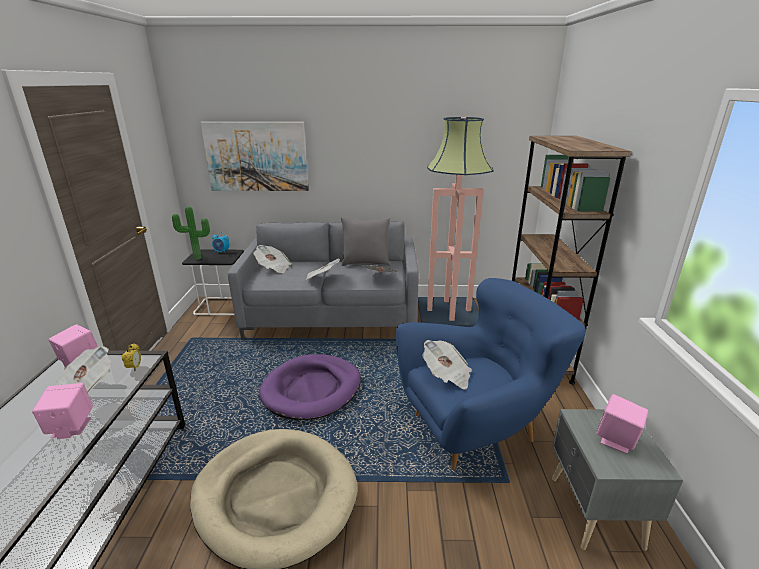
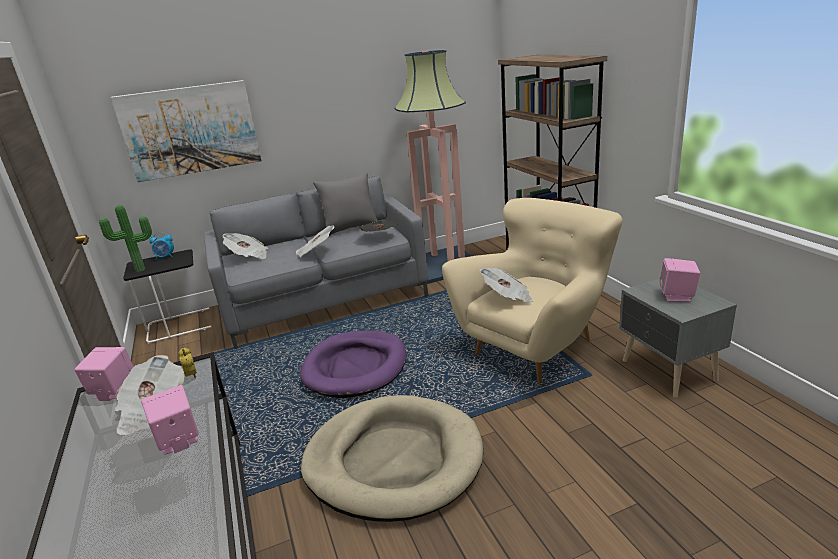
camera: 20 degrees left, 0 degrees up
(475, 427) = (536, 346): blue armchair -> beige armchair

